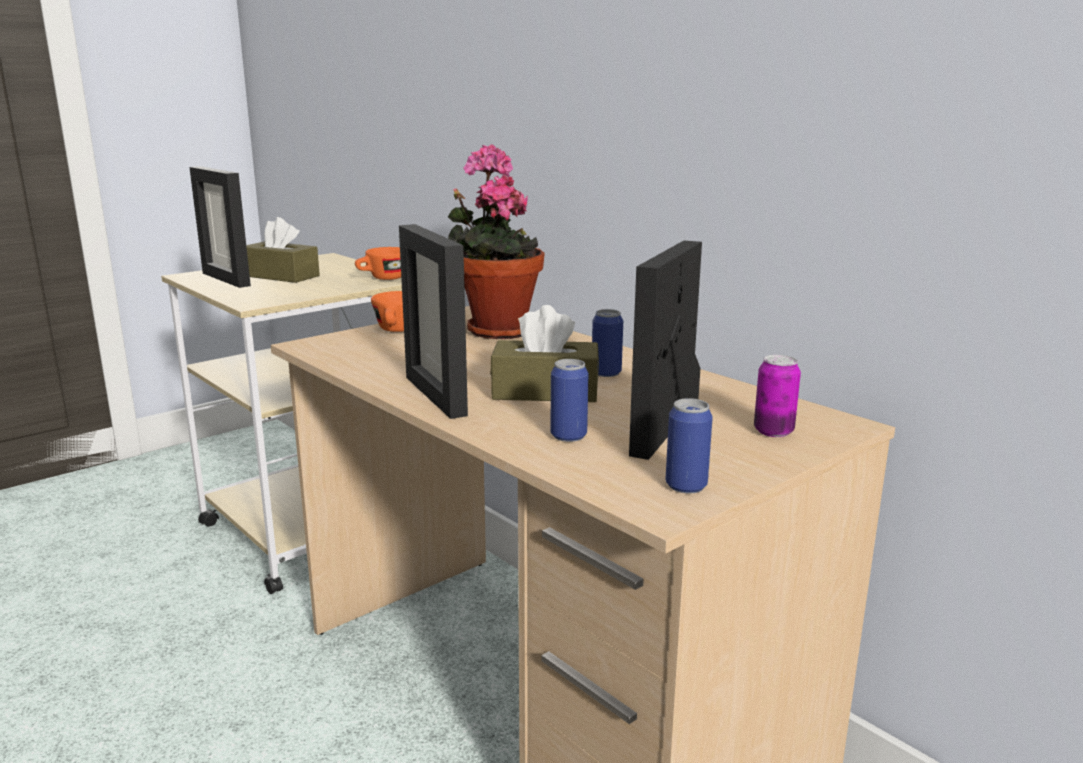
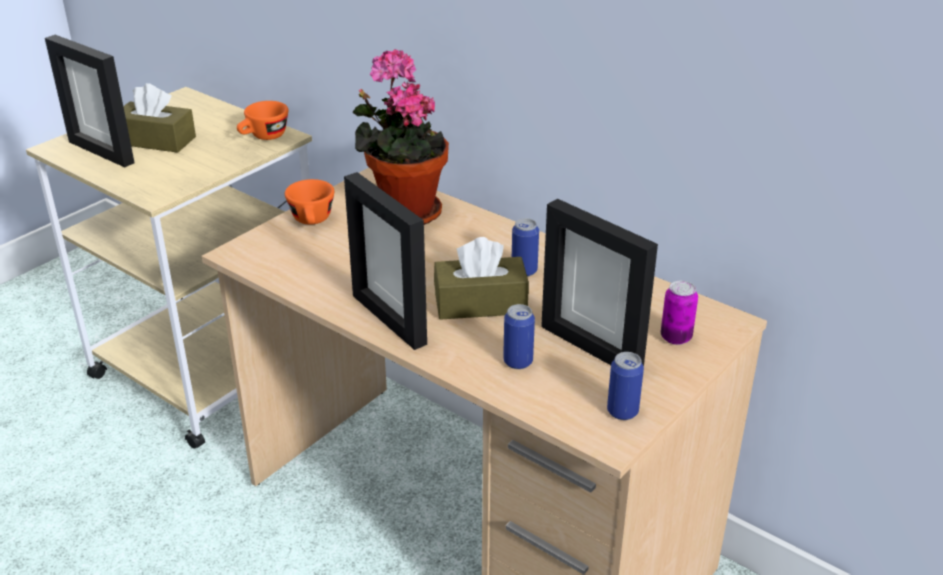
camera: 10 degrees left, 15 degrees up
(665, 431) = (592, 347): picture frame -> picture frame turned 60 degrees counterclockwise

